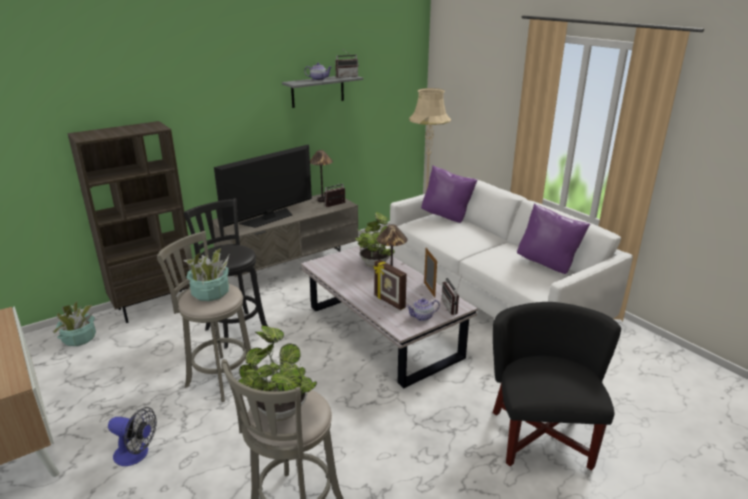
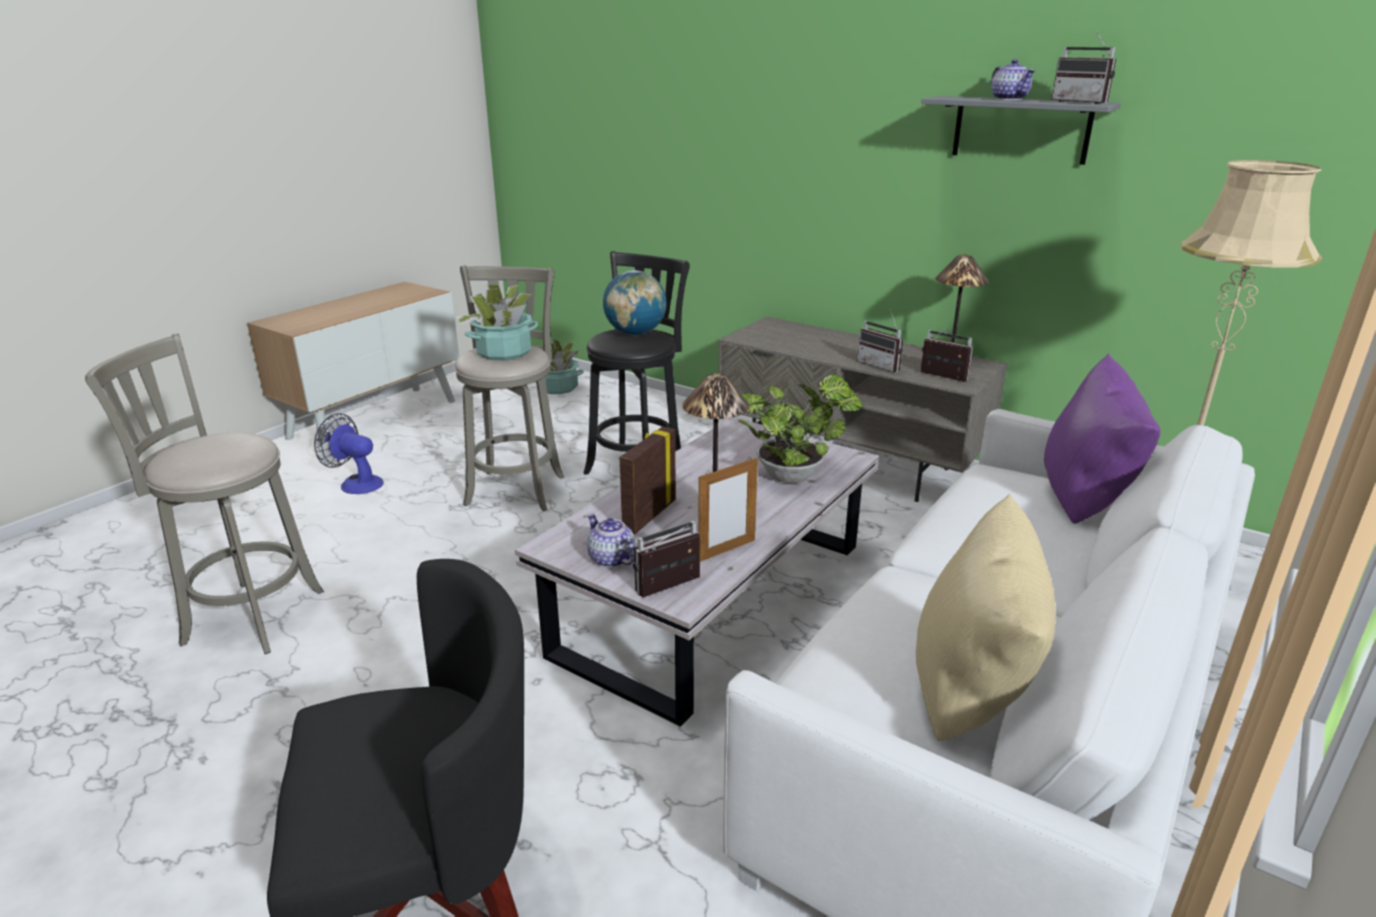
camera: 70 degrees right, 0 degrees up
(136, 455) = (356, 483): fan -> fan turned 120 degrees clockwise
(155, 305) = (655, 402): brown bookcase -> none
(224, 251) = (635, 333): none -> globe
(269, 218) = (815, 345): television -> none
(280, 408) = (213, 445): potted plant -> none
(310, 212) = (882, 365): none -> radio
(547, 264) = (972, 699): purple pillow -> beige pillow

